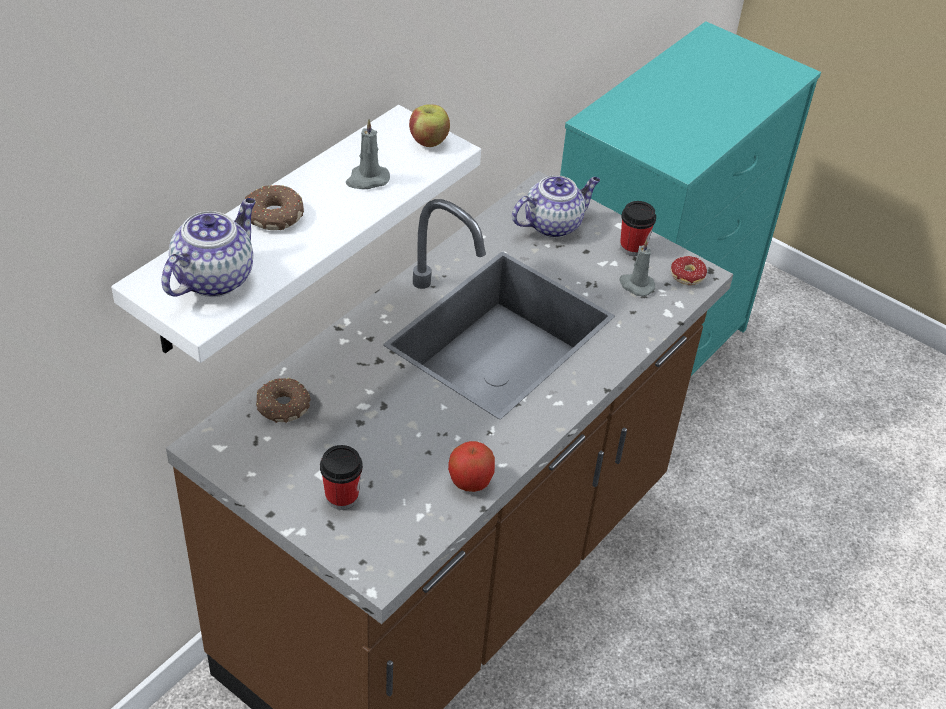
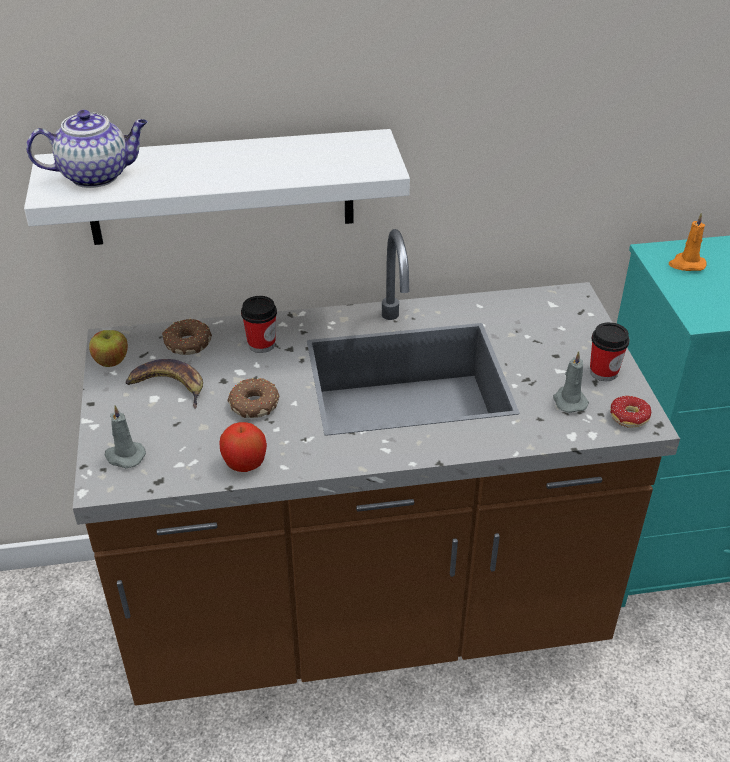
camera: 45 degrees right, 5 degrees down
(273, 215) = (192, 157): donut -> donut (254, 404)
(320, 455) = (169, 386): none -> banana
(342, 497) = (147, 420): cup -> cup (261, 344)
(367, 179) = (289, 163): grey candle -> grey candle (124, 456)
(428, 141) = (374, 157): apple -> apple (111, 361)
(553, 224) = (552, 324): teapot -> none
(623, 122) = (686, 264): none -> orange candle

